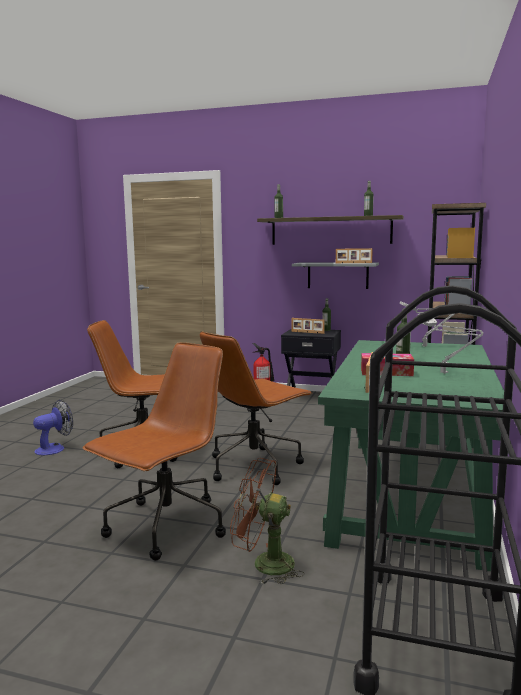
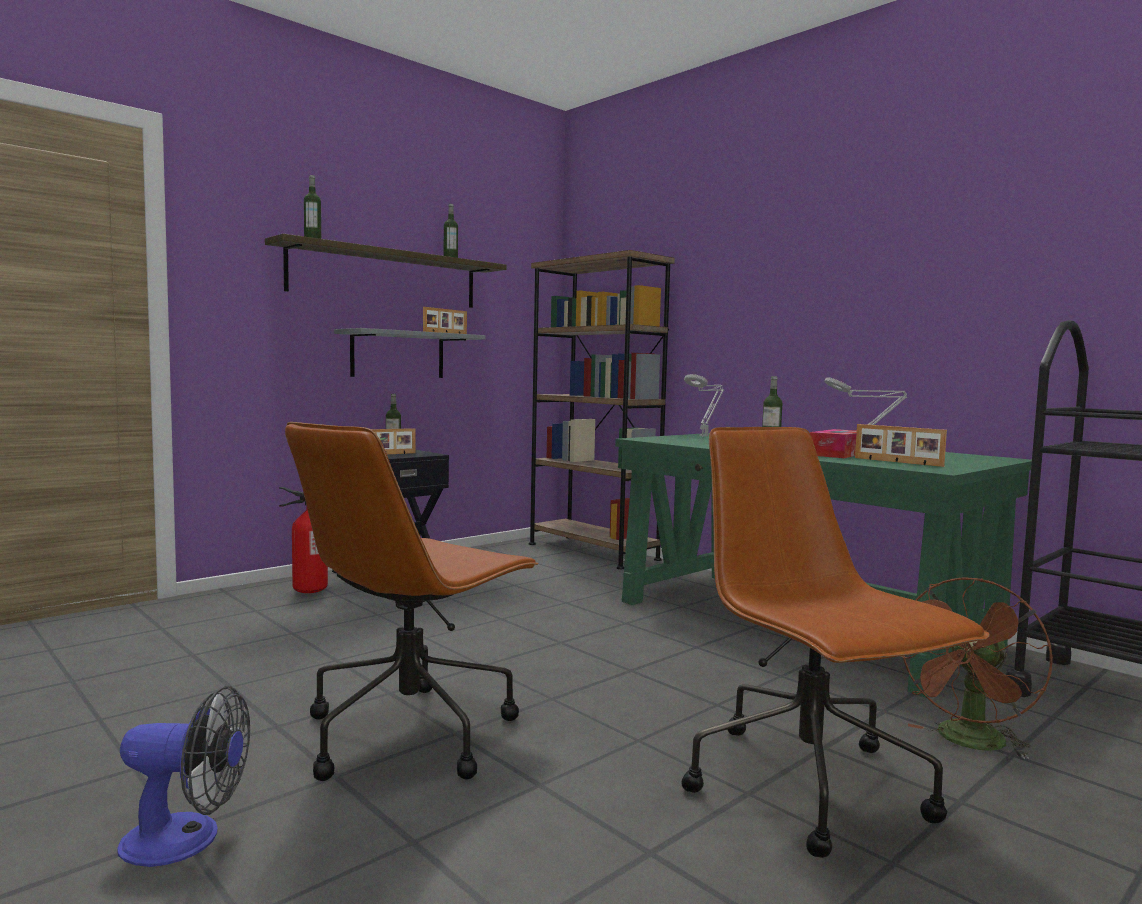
camera: 60 degrees left, 5 degrees down
(54, 448) = (187, 840): fan -> fan turned 105 degrees clockwise
(255, 465) = (617, 668): brown office chair -> none

